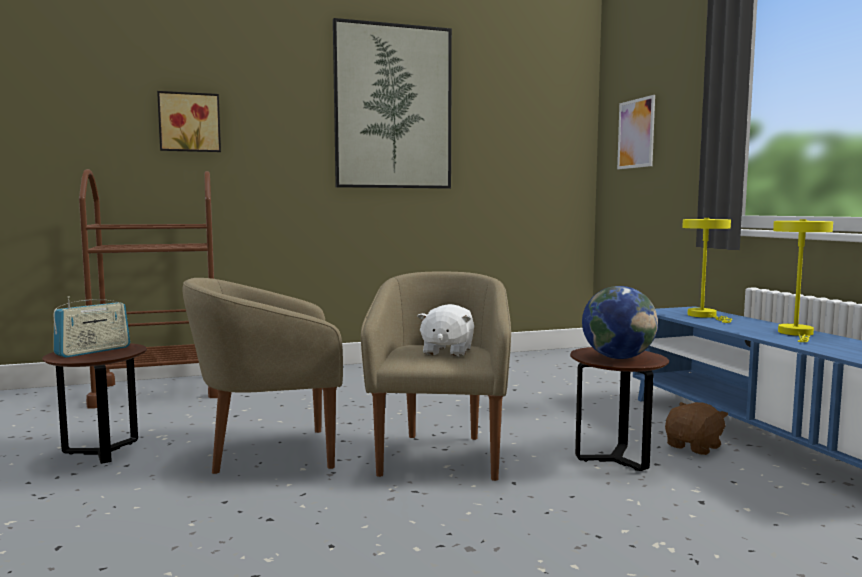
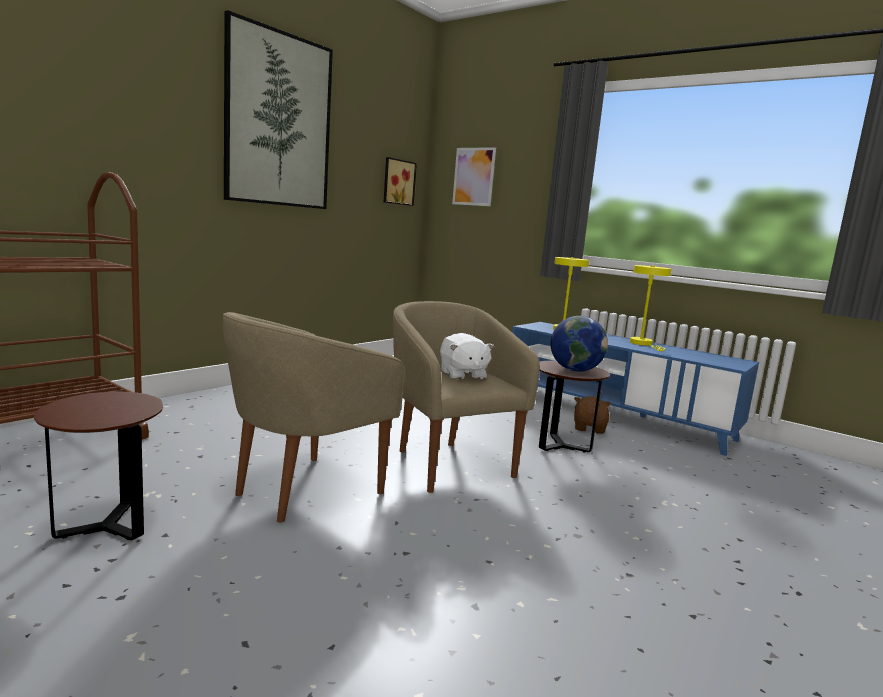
camera: 35 degrees left, 5 degrees up
(93, 351) = (95, 407): radio -> none
(189, 122) = (58, 103): picture -> picture (397, 182)

